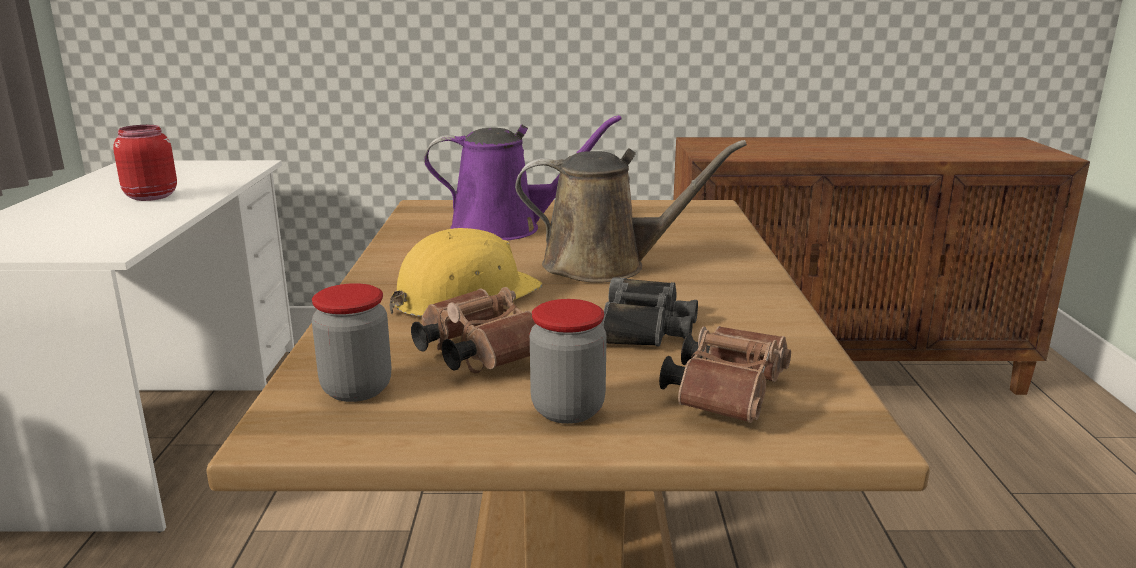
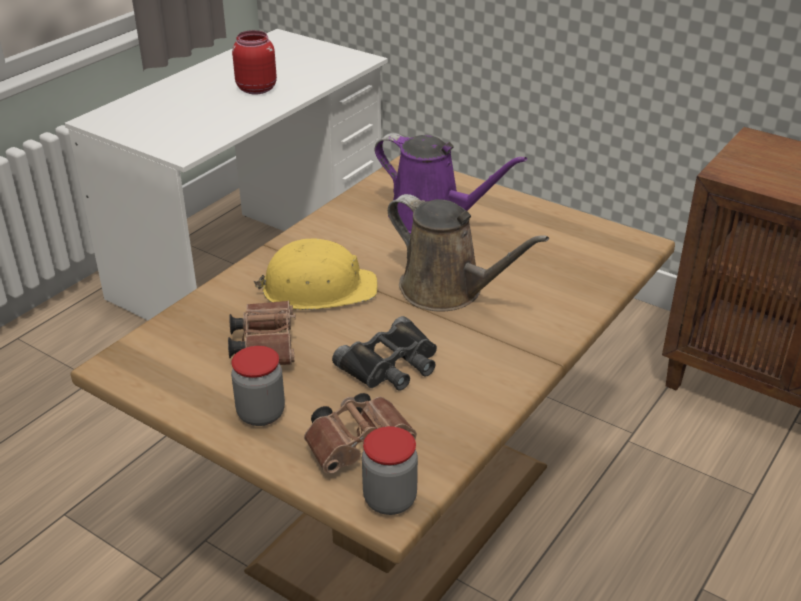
camera: 35 degrees right, 15 degrees up
(356, 389) = (178, 347): jar -> jar (390, 500)

